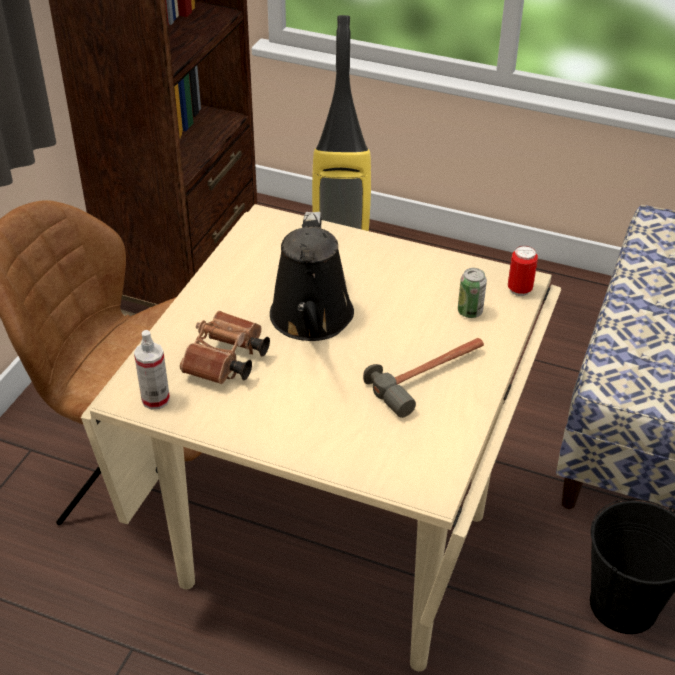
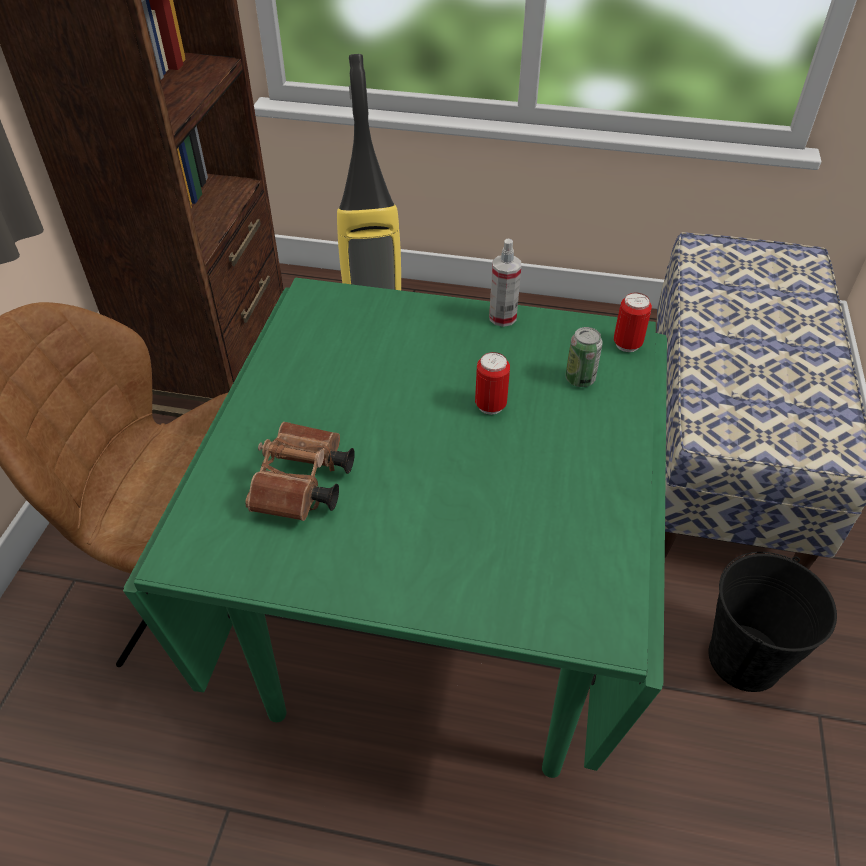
camera: 10 degrees left, 5 degrees up
(155, 399) = (220, 554): spray bottle -> spray bottle (502, 317)
(311, 320) = (396, 414): black watering can -> none
(336, 546) = (433, 641): beige dining table -> green dining table
(389, 323) = (490, 405): none -> can
(431, 376) = (560, 469): hammer -> none

